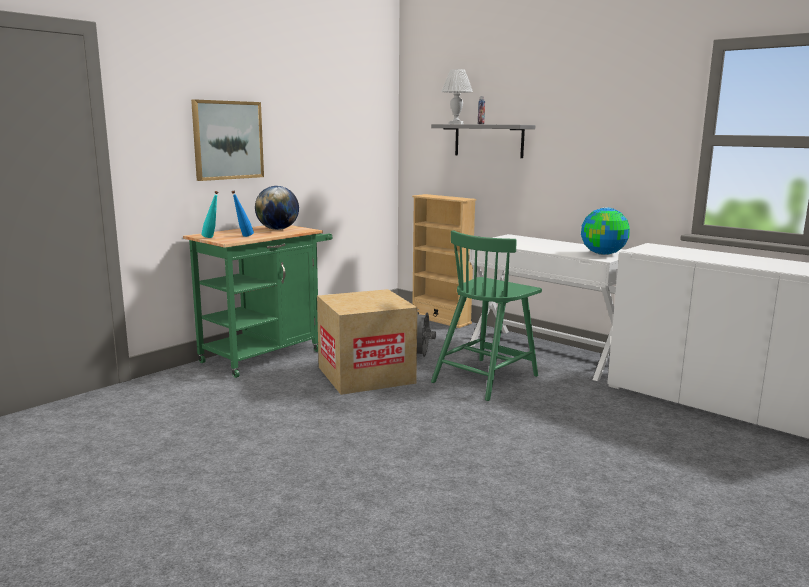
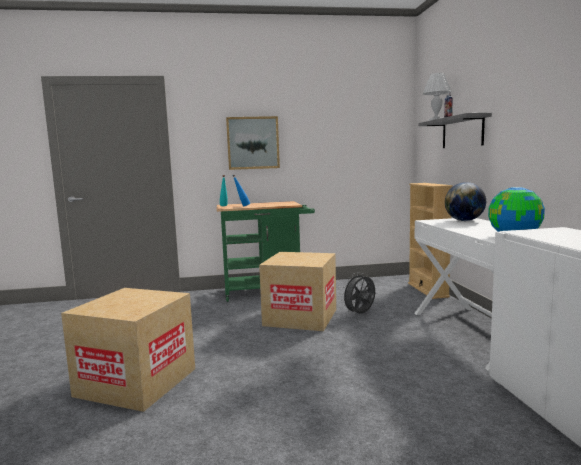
camera: 40 degrees right, 5 degrees down
(277, 229) = (277, 203): globe -> globe (464, 221)
(317, 492) = (136, 382): none -> cardboard box
(486, 378) = (383, 341): green chair -> none

